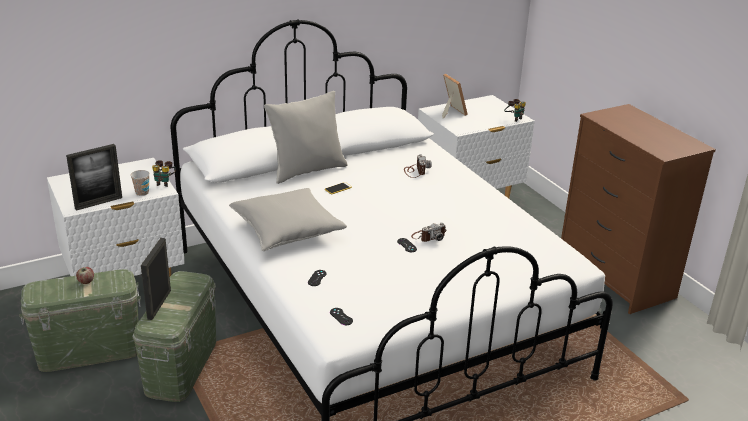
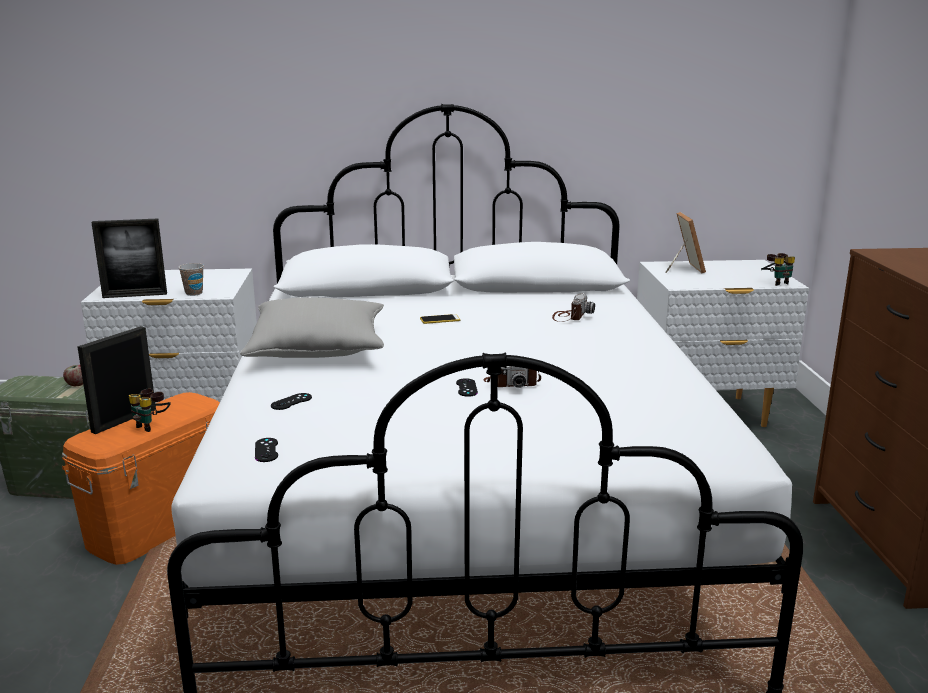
camera: 25 degrees right, 10 degrees down
(164, 183) = (231, 288): binoculars -> binoculars (152, 425)
(181, 367) = (160, 524): green storage box -> orange storage box
(307, 170) = (420, 299): grey pillow -> none

